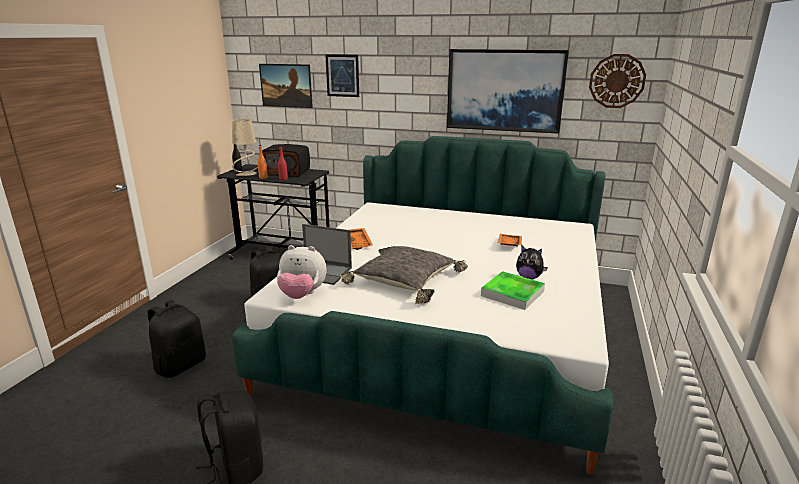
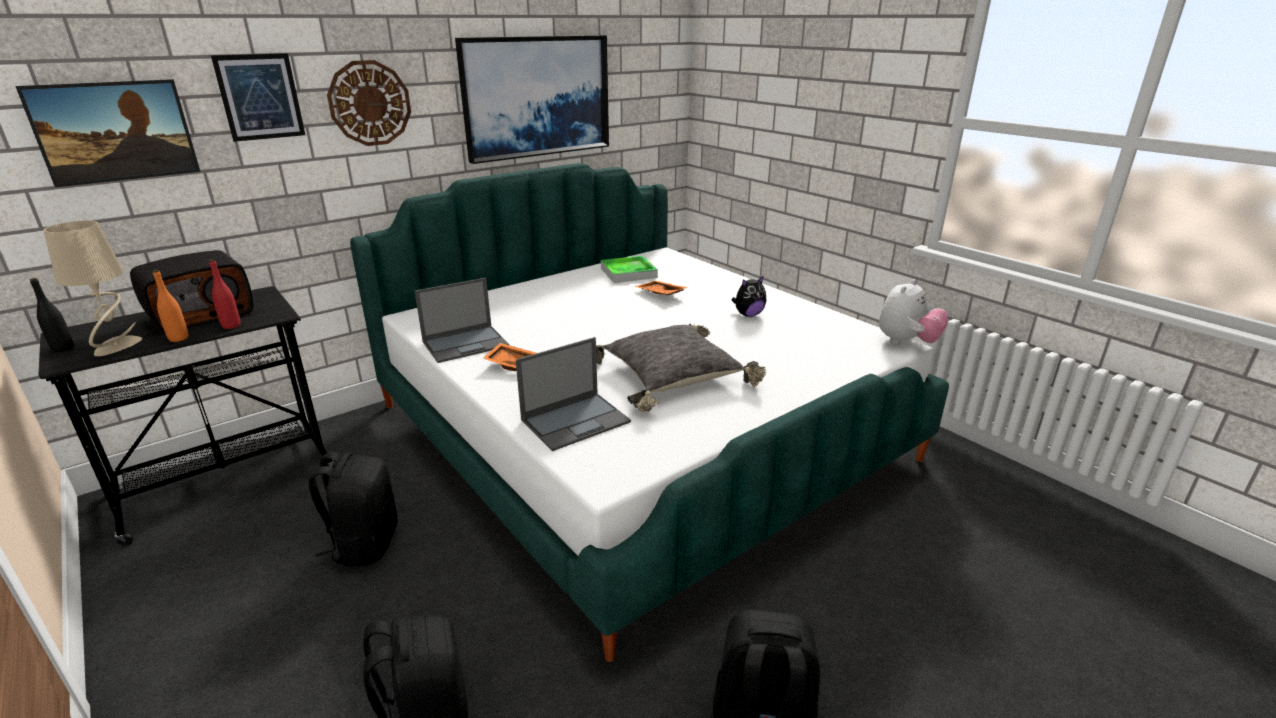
camera: 55 degrees left, 5 degrees up
(302, 295) = (633, 454): plush toy -> plush toy (906, 342)
(364, 225) = (466, 344): none -> laptop
(512, 293) = (774, 334): tray -> tray (628, 273)
(617, 81) = (651, 72): wall clock -> wall clock (370, 103)

